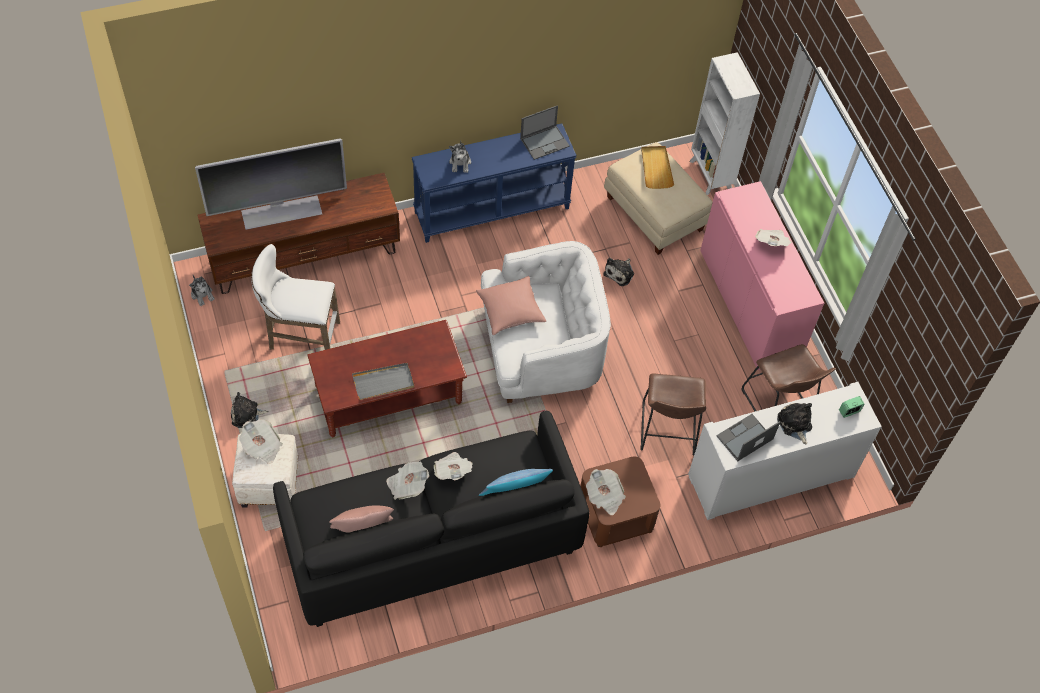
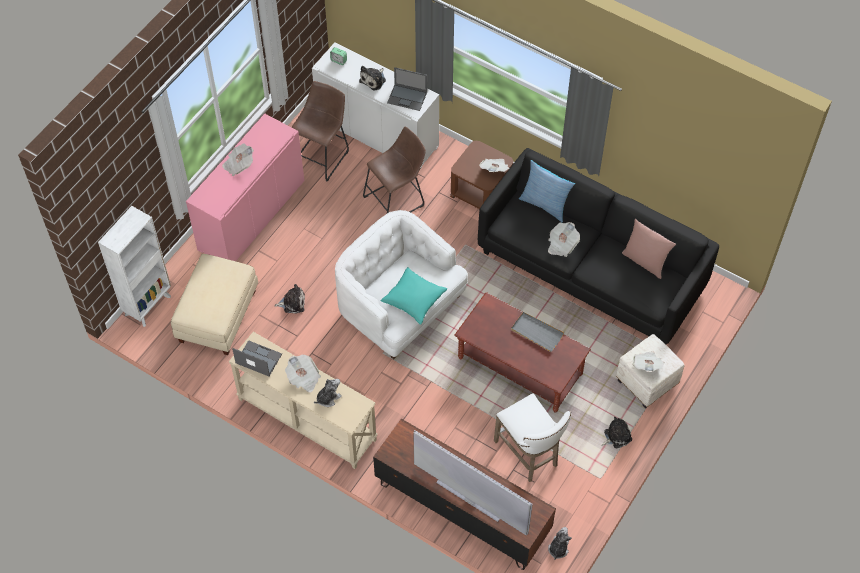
camera: 125 degrees left, 0 degrees up
(247, 414) = (616, 436): plush toy -> plush toy turned 75 degrees counterclockwise
(407, 485) = (594, 260): newspaper -> newspaper (303, 378)
(492, 209) = (306, 420): blue console table -> beige console table
(510, 311) = (414, 299): pink pillow -> turquoise pillow
(656, 168) = (203, 300): beige tray -> none

